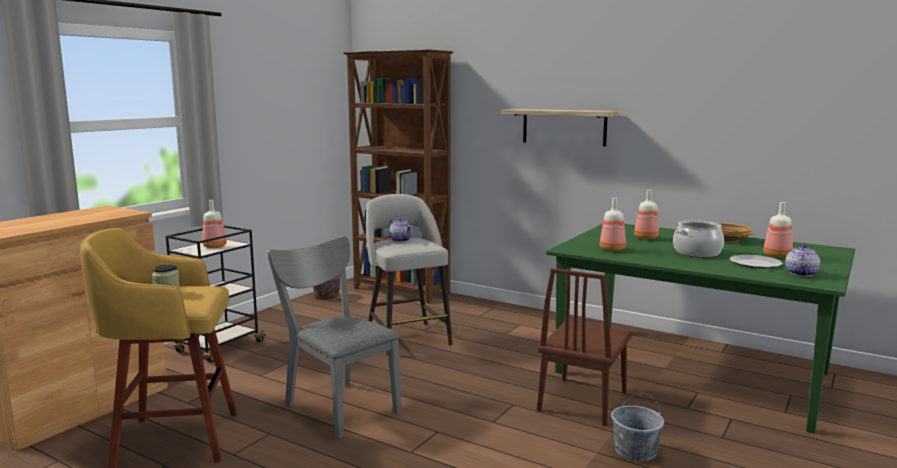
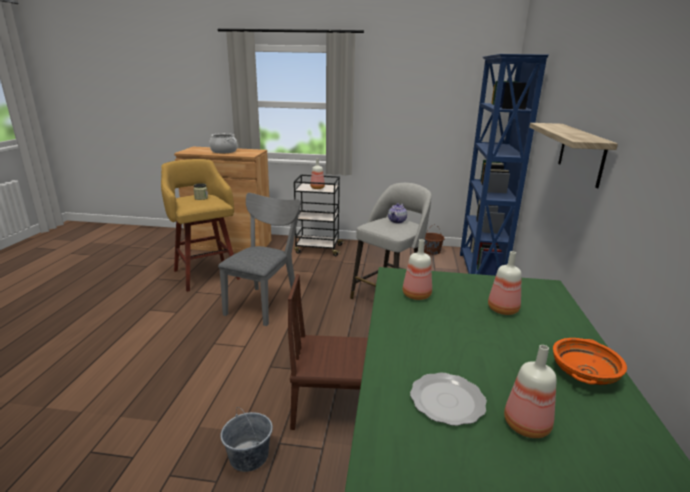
camera: 65 degrees right, 10 degrees up
(401, 291) = (479, 271): brown bookcase -> blue bookcase
(697, 253) = (462, 349): cooking pot -> cooking pot (223, 151)
(728, 240) = (583, 373): beige bowl -> orange bowl
(800, 273) = (423, 449): teapot -> none

